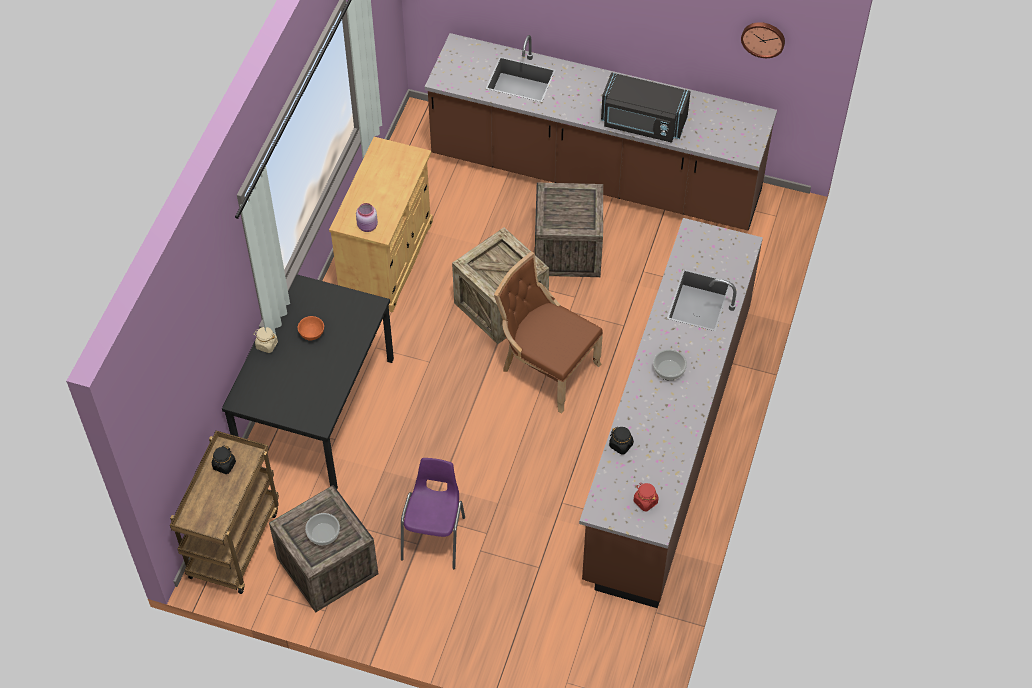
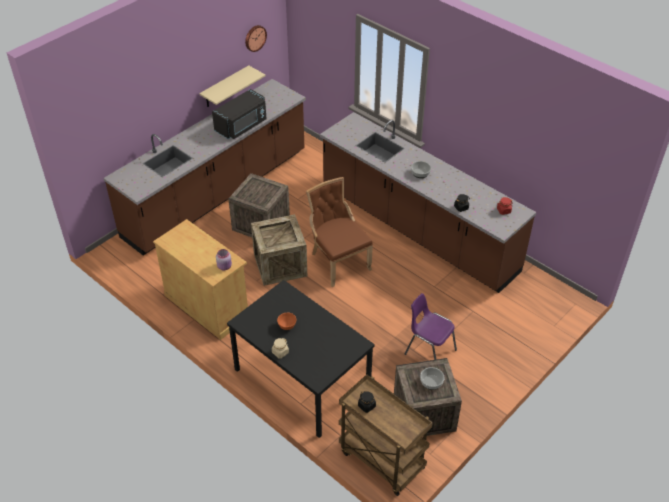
camera: 65 degrees left, 10 degrees down
(546, 368) = (338, 261): brown chair -> brown chair turned 90 degrees clockwise
(688, 64) = (225, 87): none -> beige shelf

